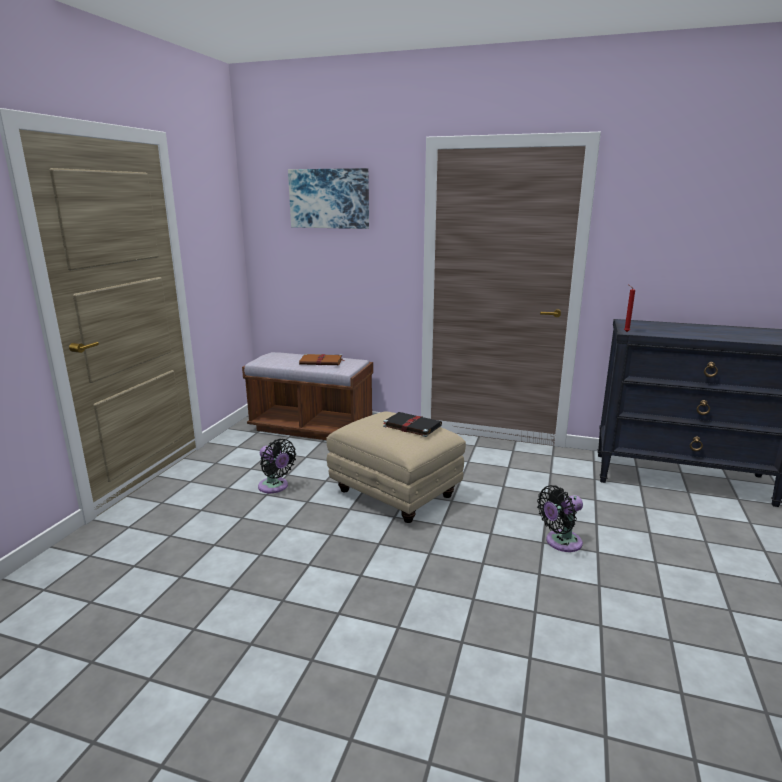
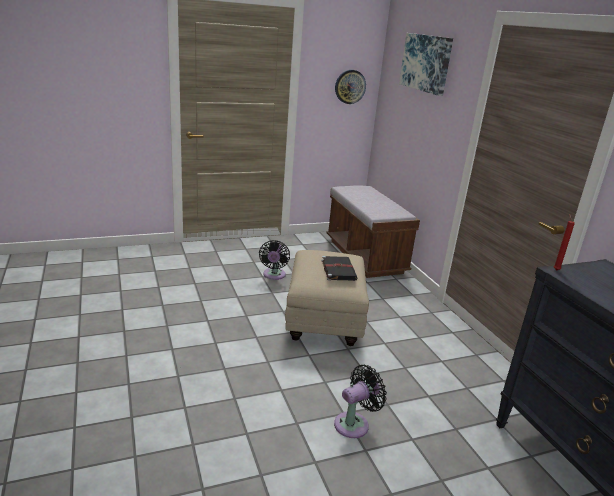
camera: 50 degrees right, 5 degrees up
(222, 241) = (350, 86): none -> wall clock
(322, 362) = (377, 204): brown book -> none
(560, 542) = (354, 423): black fan -> black fan turned 120 degrees clockwise

